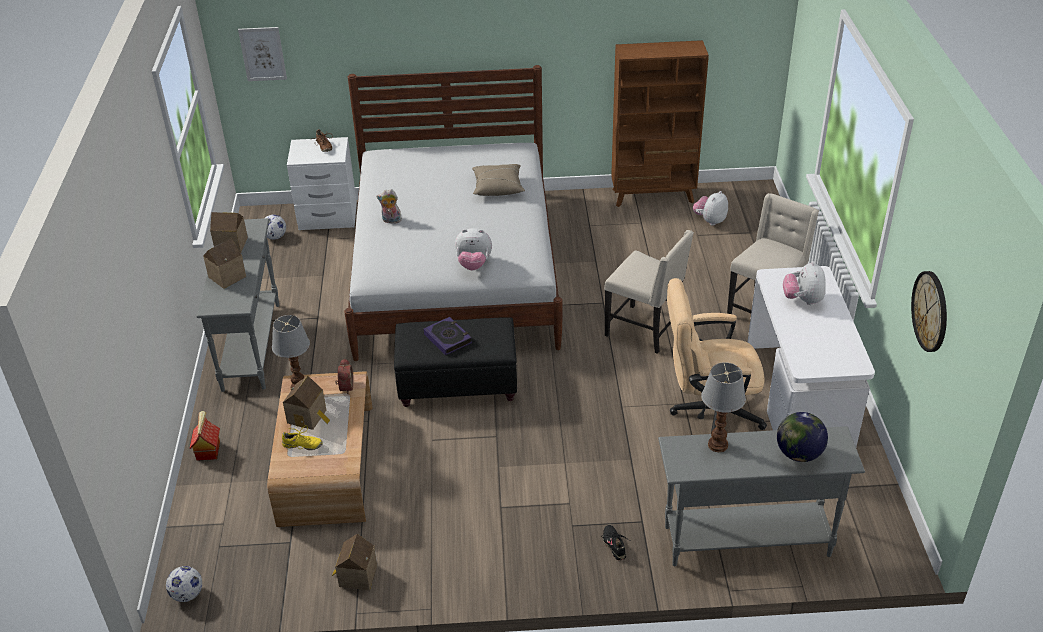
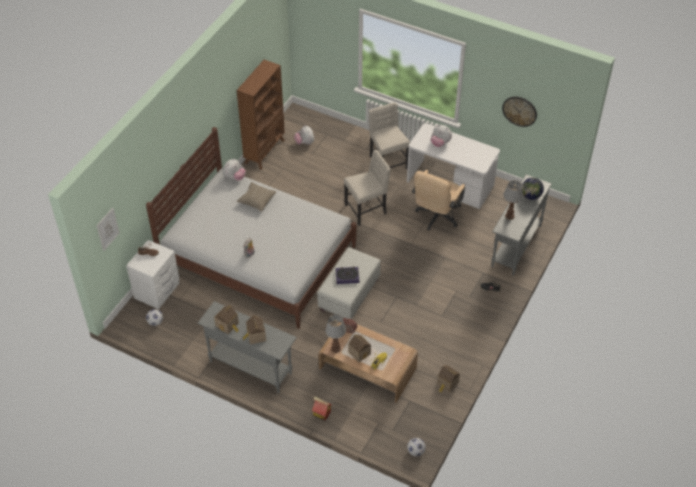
camera: 60 degrees left, 10 degrees up
(458, 384) = (349, 295): black ottoman -> white ottoman
(474, 264) = (315, 238): plush toy -> plush toy (234, 177)

